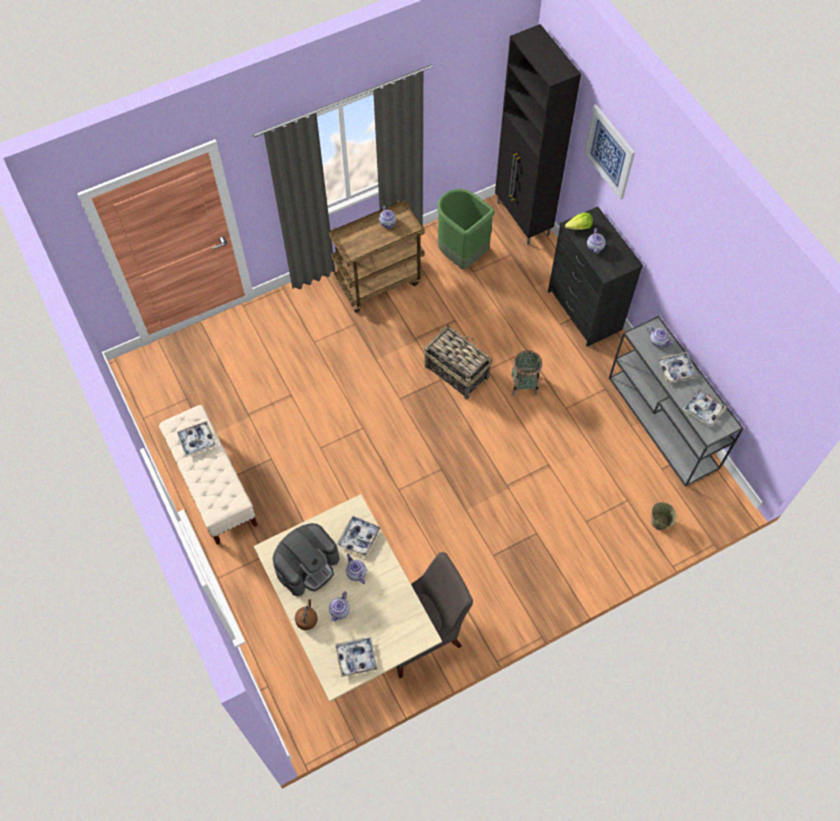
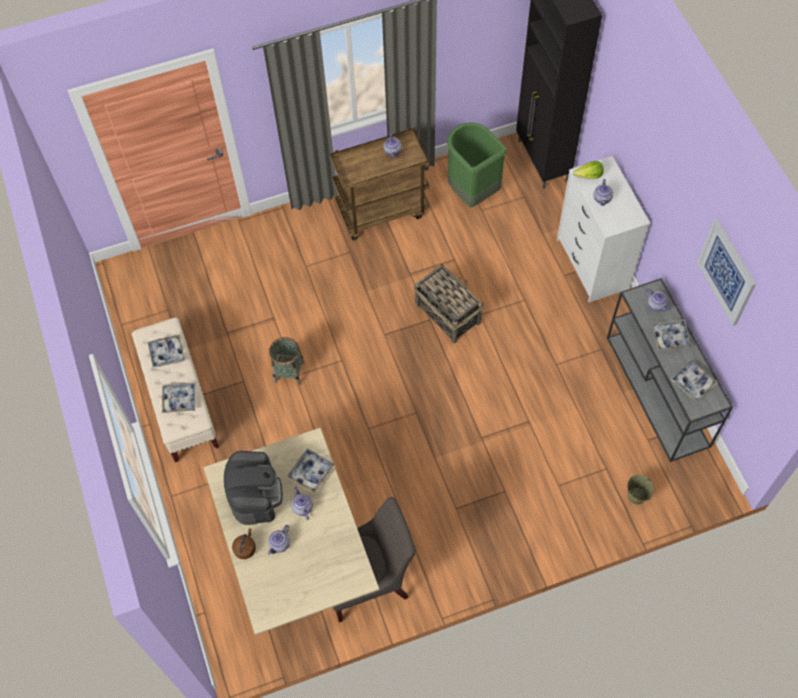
camera: 10 degrees right, 0 degrees up
(307, 565) = (254, 494): coffee machine -> coffee machine turned 60 degrees counterclockwise
(356, 658) = (289, 594): tray -> tray (179, 399)
(524, 384) = (516, 334): basket -> basket (289, 372)
(584, 310) = (592, 264): black dresser -> white dresser
(609, 152) = (625, 100): picture -> picture (726, 272)

